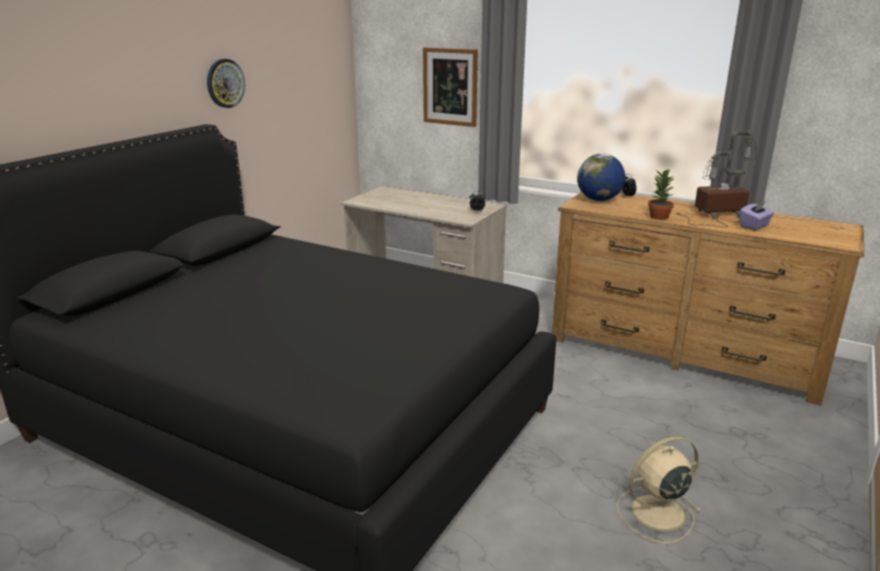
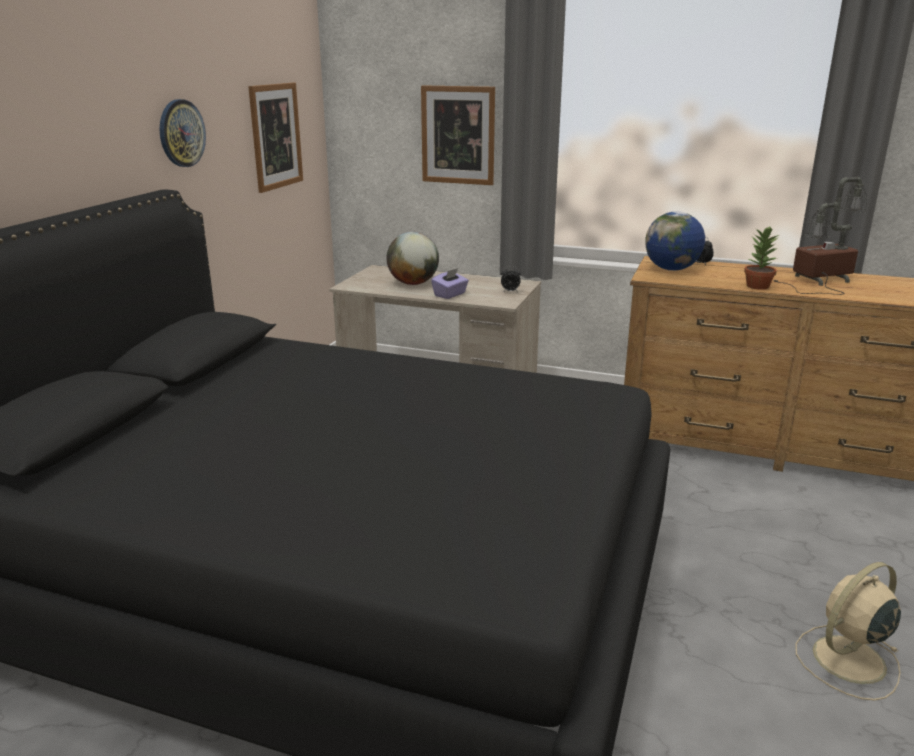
camera: 10 degrees left, 0 degrees up
(308, 85) = (276, 136): none -> picture
(405, 201) = (413, 283): none -> globe
(754, 226) = (872, 291): purple tissue box -> purple tissue box (450, 295)

